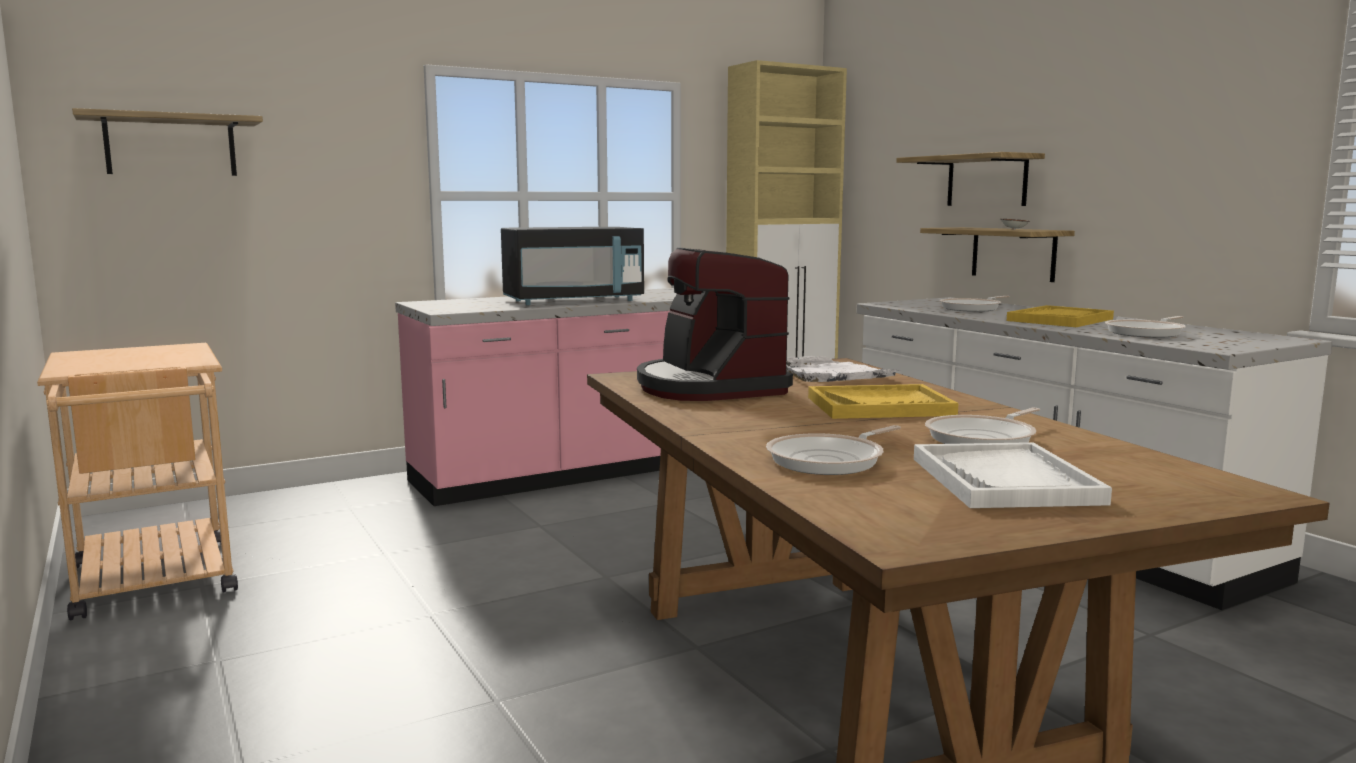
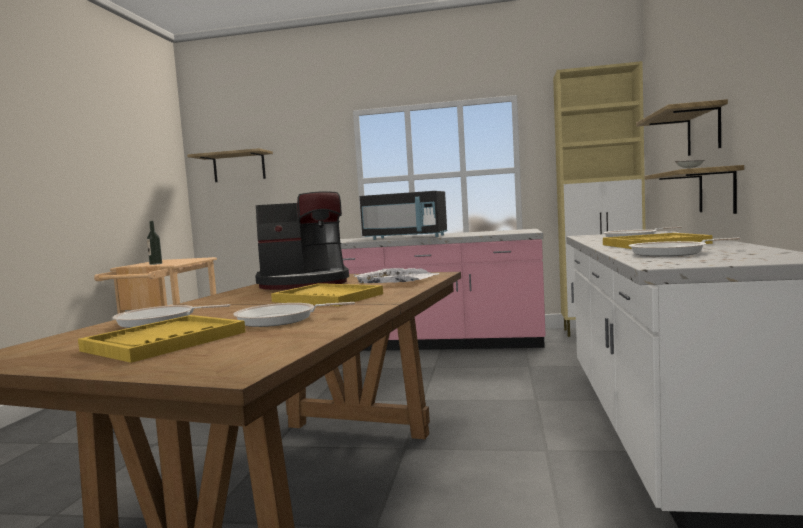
camera: 40 degrees right, 5 degrees down
(135, 363) = (155, 264): none -> bottle
(709, 387) = (304, 283): coffee machine -> coffee machine turned 120 degrees counterclockwise
(1004, 480) = (165, 341): white tray -> yellow tray

